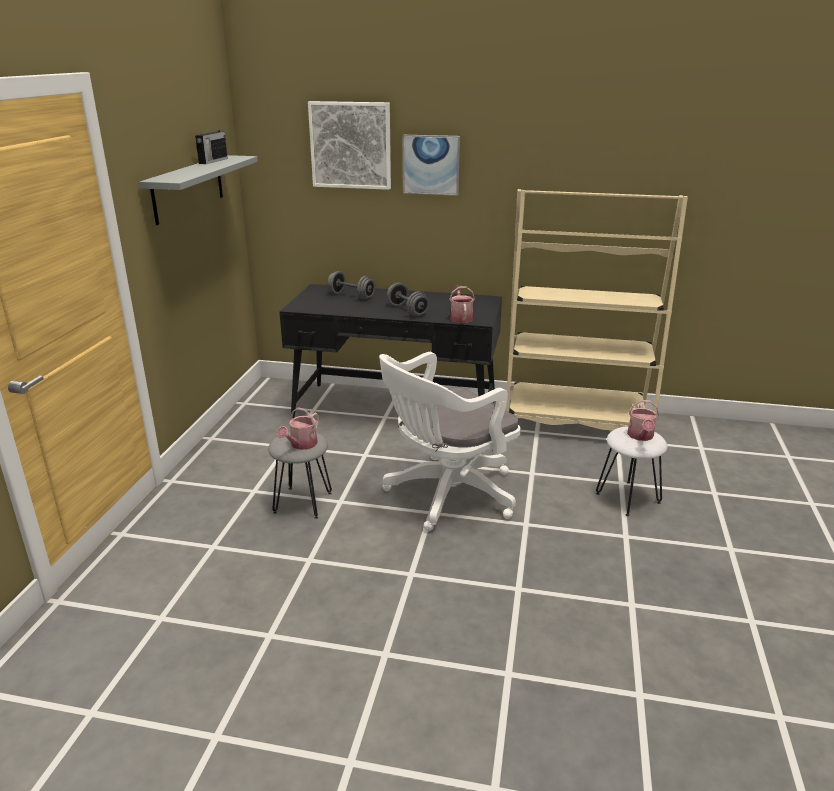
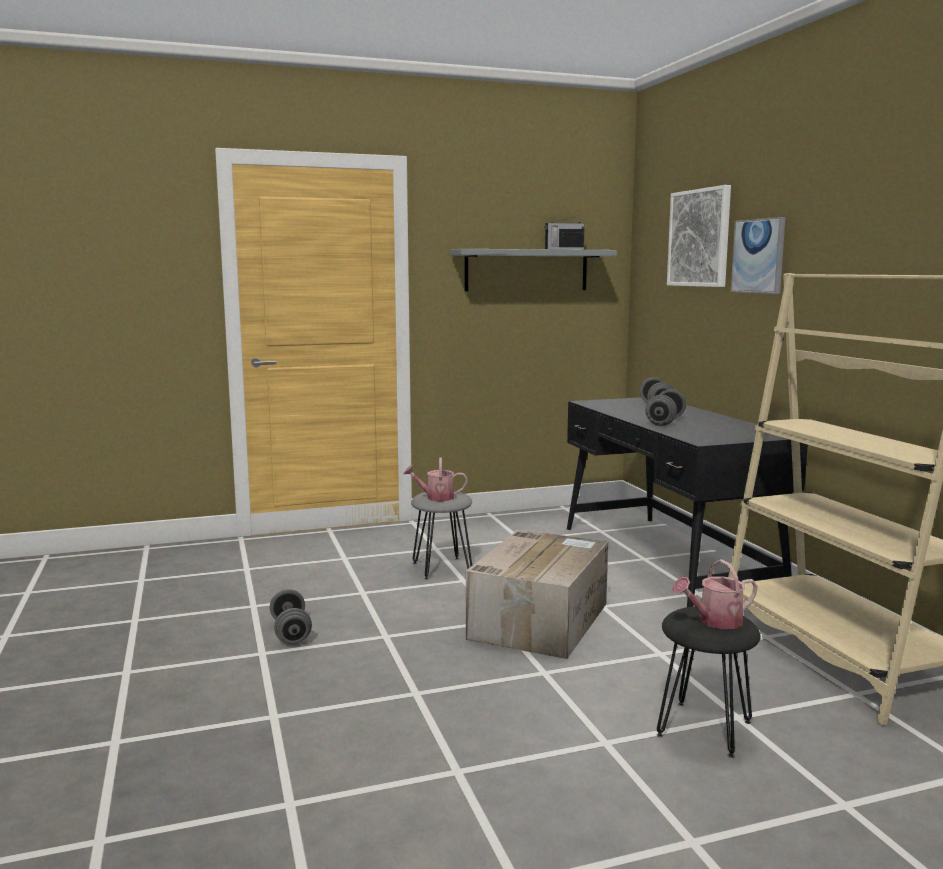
camera: 60 degrees right, 15 degrees down
(356, 625) = (291, 632): none -> grey dumbbell
(446, 495) = (539, 620): white office chair -> cardboard box
(460, 317) = (694, 435): watering can -> none
(627, 498) = (703, 728): white stool -> black stool

